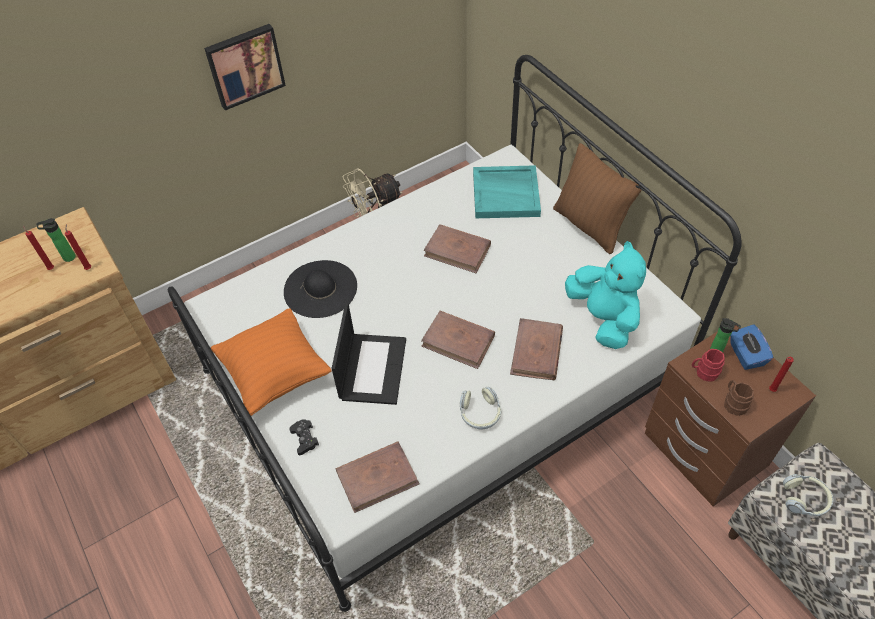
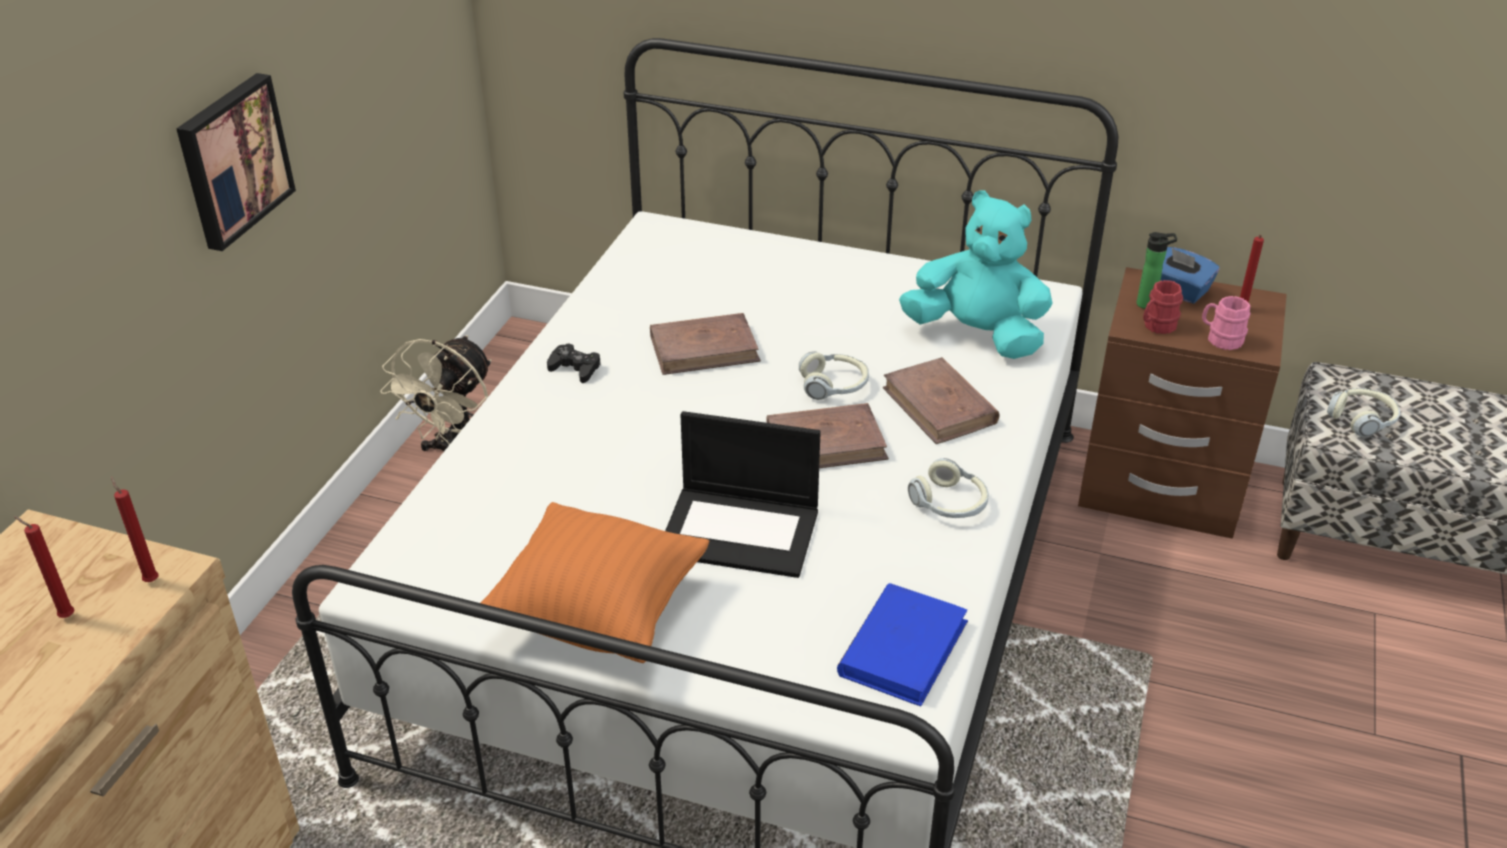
camera: 40 degrees left, 15 degrees down
(67, 258) = (84, 587): bottle -> none
(304, 439) = (742, 665): black game controller -> black game controller (575, 368)
(320, 289) = (548, 480): black hat -> none
(372, 368) = (741, 531): laptop -> laptop turned 135 degrees clockwise
(377, 478) = (903, 648): brown book -> blue book
(497, 309) = (834, 386): none -> headphones
(506, 194) = (697, 263): turquoise tray -> none
(589, 226) = (846, 253): brown pillow -> none
(733, 403) = (1220, 339): brown mug -> pink mug

